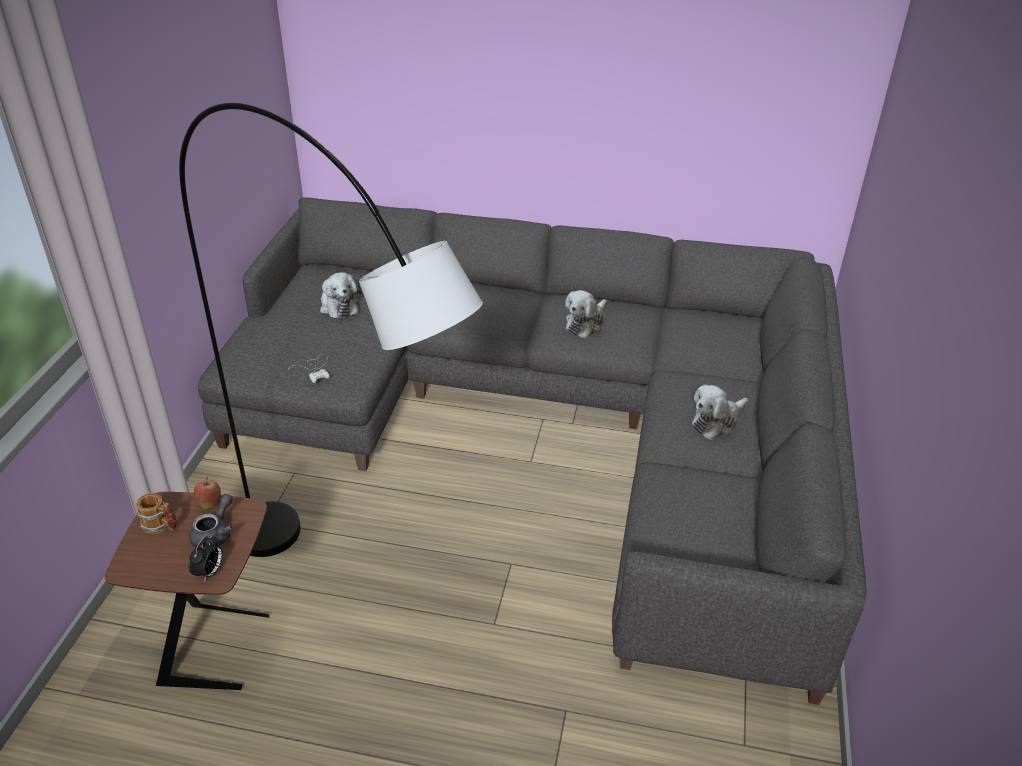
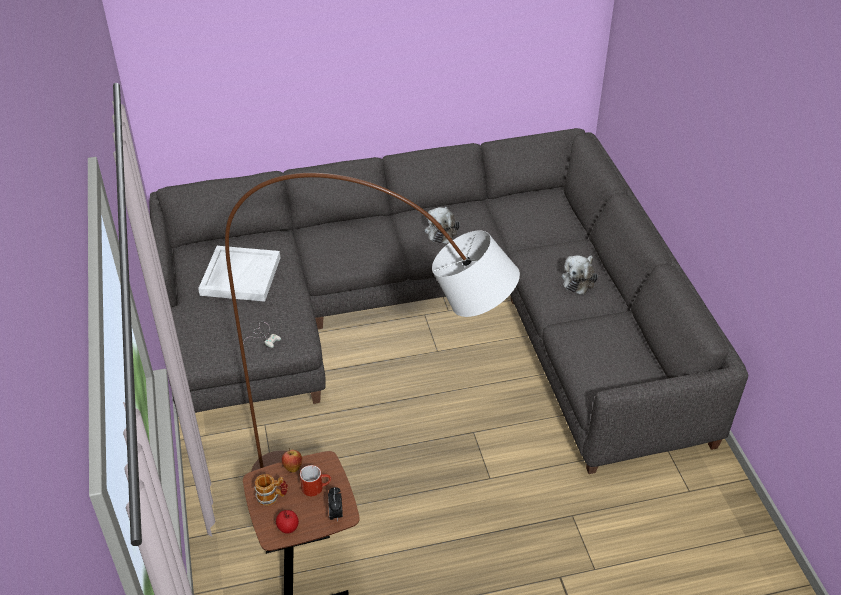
camera: 25 degrees left, 5 degrees up
(148, 566) = (288, 527): none -> apple
(215, 534) = (316, 487): grey teapot -> red mug
(338, 305) = (240, 275): plush toy -> white tray
(357, 592) = (380, 494): grey floor lamp -> brown floor lamp

